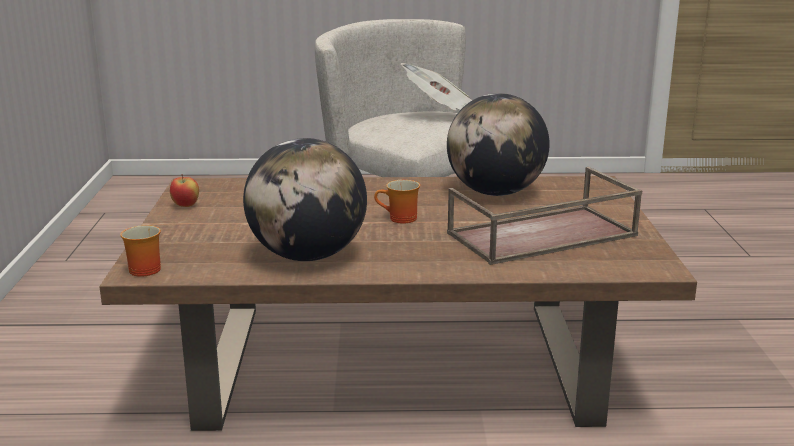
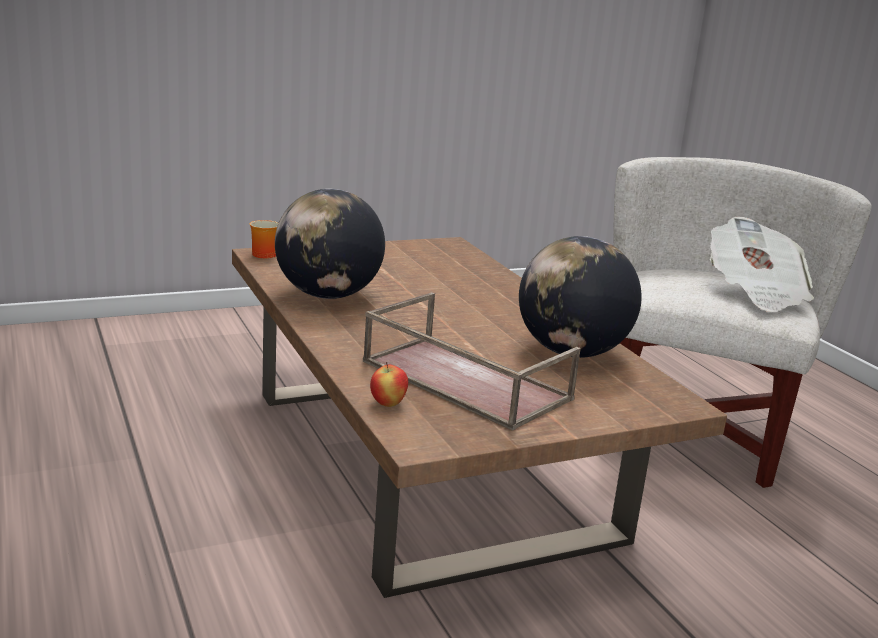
camera: 65 degrees right, 0 degrees up
(186, 206) = (400, 248): apple -> apple (388, 404)
(399, 219) = (445, 318): mug -> none

